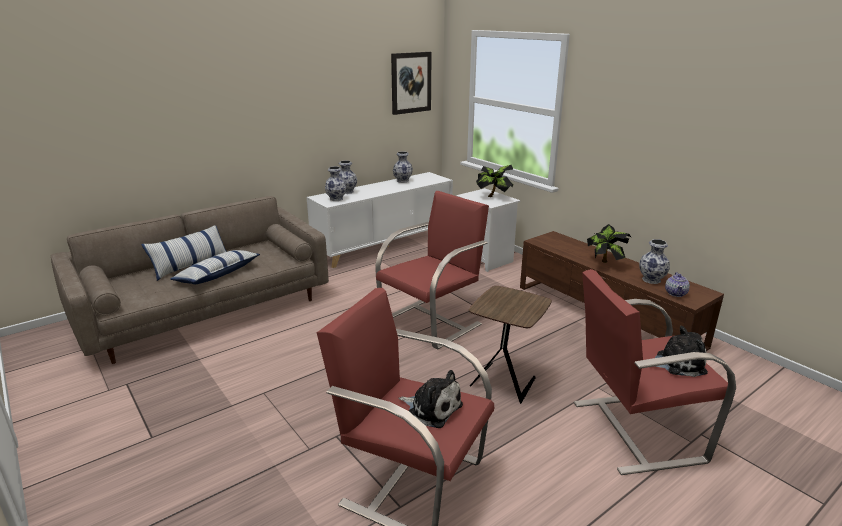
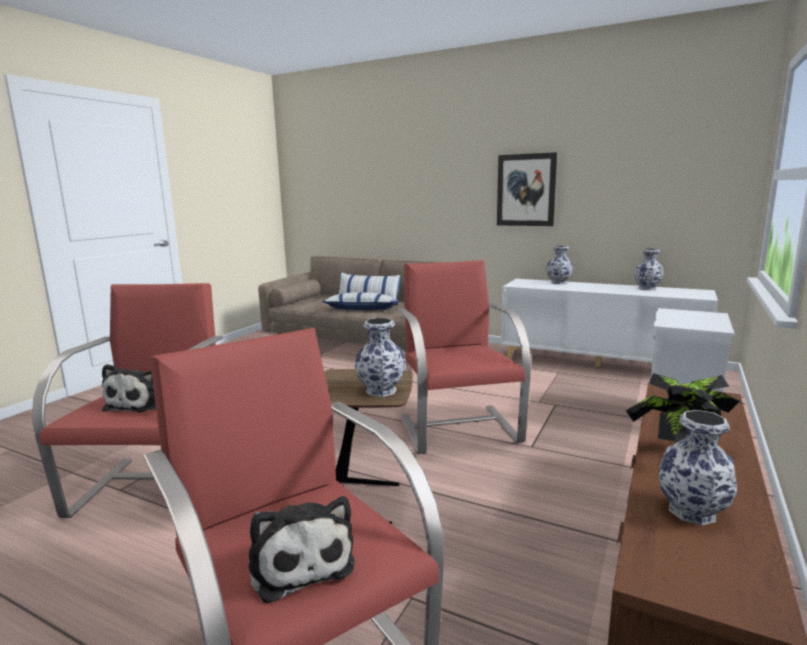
camera: 65 degrees right, 10 degrees down
(336, 199) = (531, 284): vase -> vase (381, 391)
(411, 83) = (698, 157): picture -> picture (526, 190)
(431, 322) = (458, 428): red armchair -> red armchair turned 120 degrees counterclockwise
(494, 197) = (703, 321): potted plant -> none
(676, 293) = (669, 551): teapot -> none

